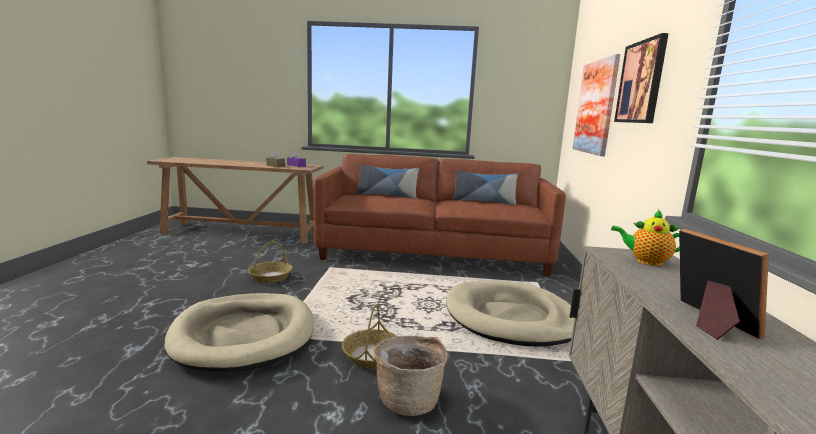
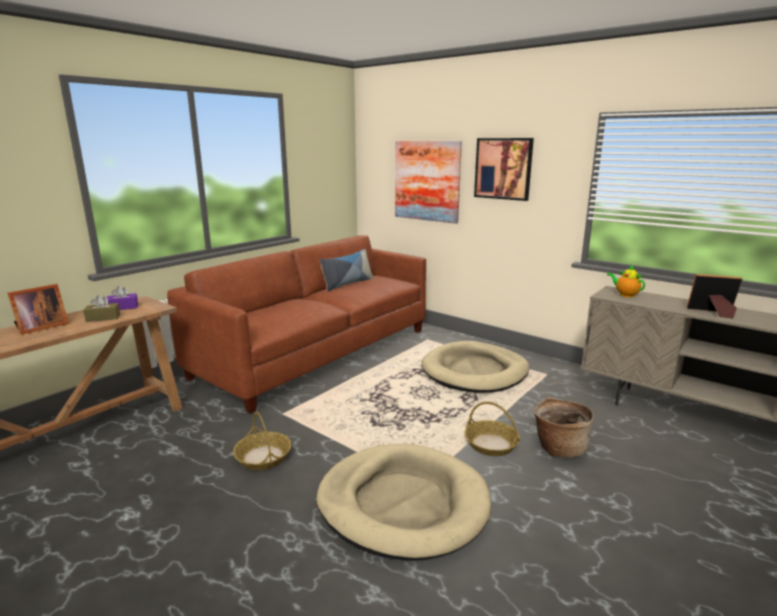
camera: 55 degrees left, 5 degrees up
(250, 163) = (40, 327): none -> picture frame
(387, 195) = (266, 308): pillow -> none
(645, 261) = (625, 295): teapot -> teapot turned 90 degrees clockwise

